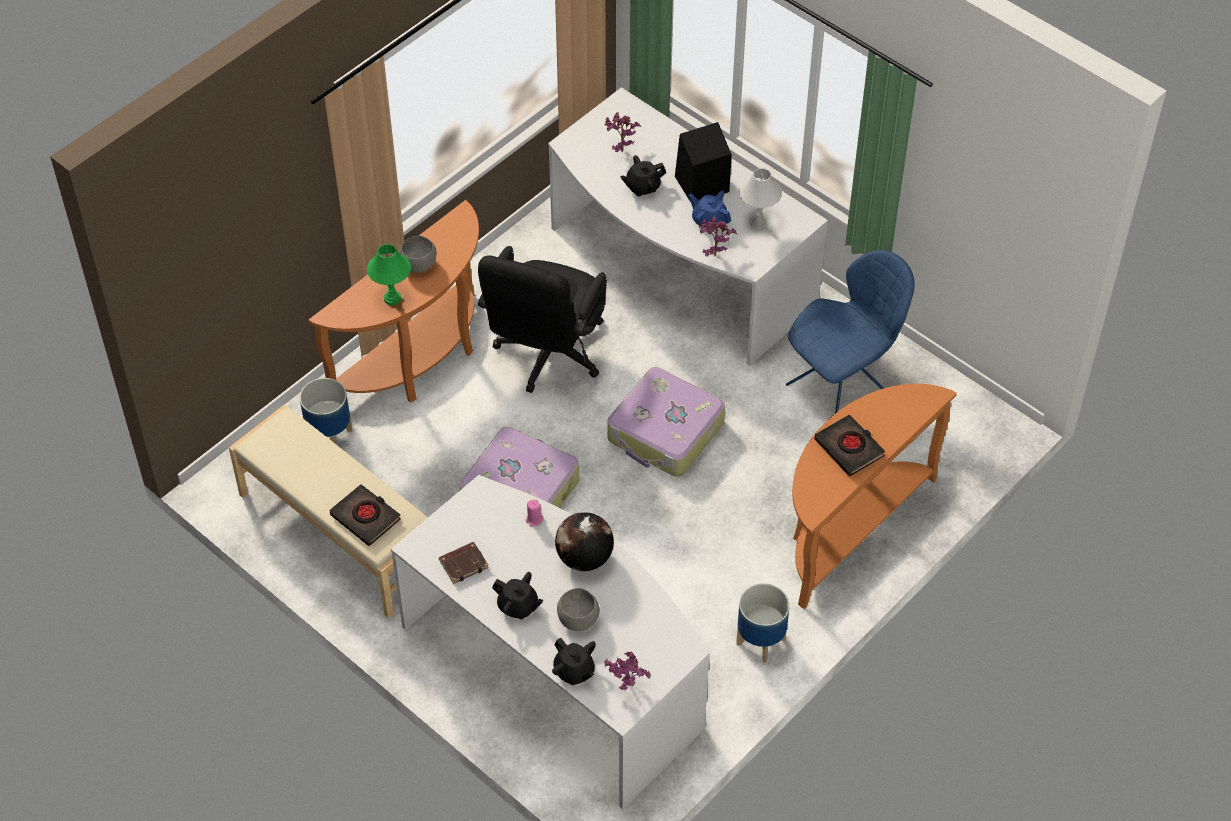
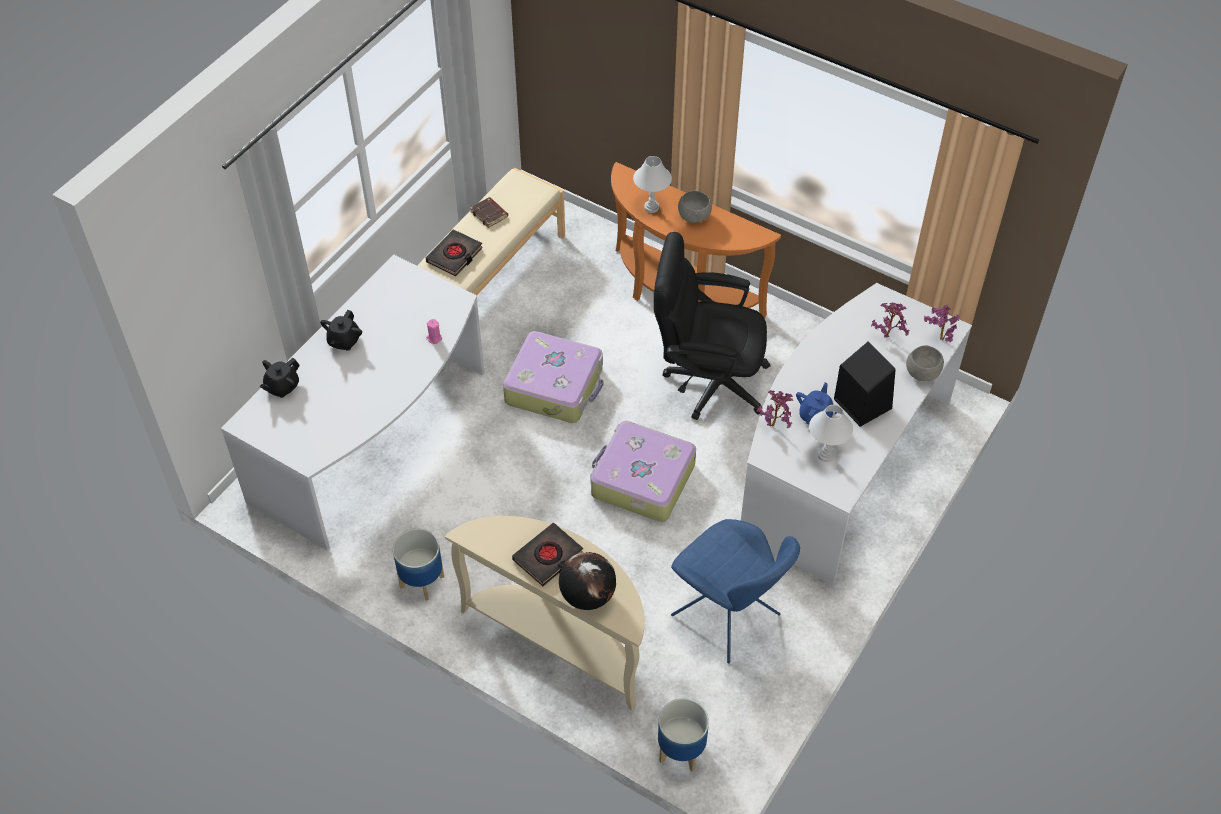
camera: 80 degrees right, 0 degrees up
(330, 435) = (587, 255): planter -> planter (681, 752)
(392, 298) = (652, 207): green table lamp -> white table lamp
(463, 564) = (383, 300): brown book -> brown book (490, 214)
(578, 620) = (334, 382): grey bowl -> grey bowl (921, 373)
(584, 558) = (397, 377): globe -> globe (587, 595)
(627, 687) = (268, 424): potted plant -> potted plant (938, 338)
(642, 187) = (843, 359): black teapot -> none
(848, 528) = (560, 639): orange console table -> beige console table

